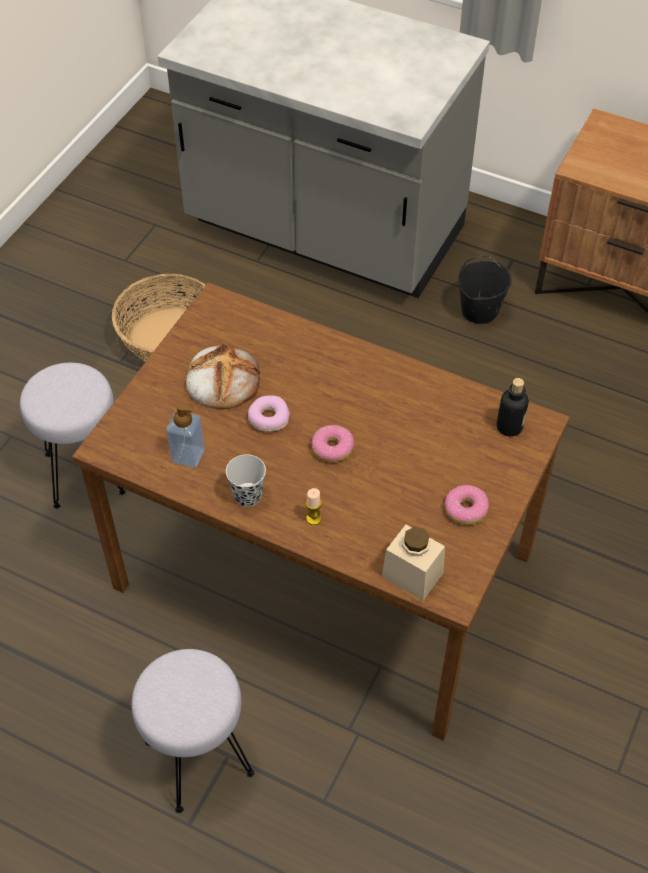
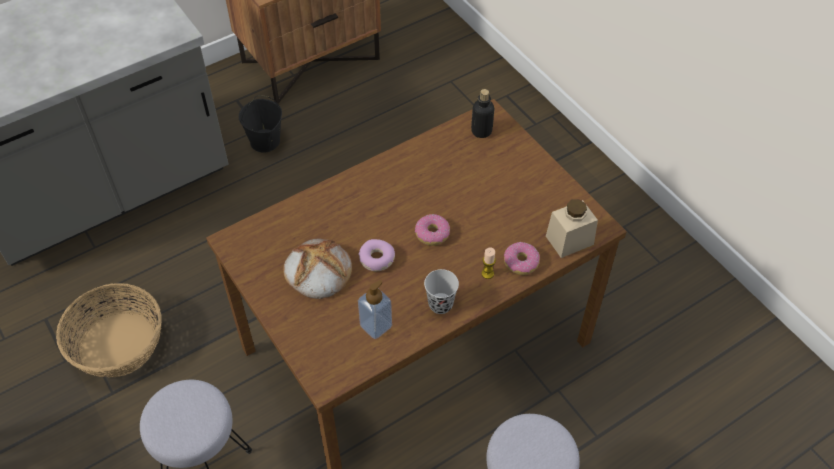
camera: 60 degrees left, 0 degrees up
(465, 509) = (534, 186): donut -> donut (520, 262)

